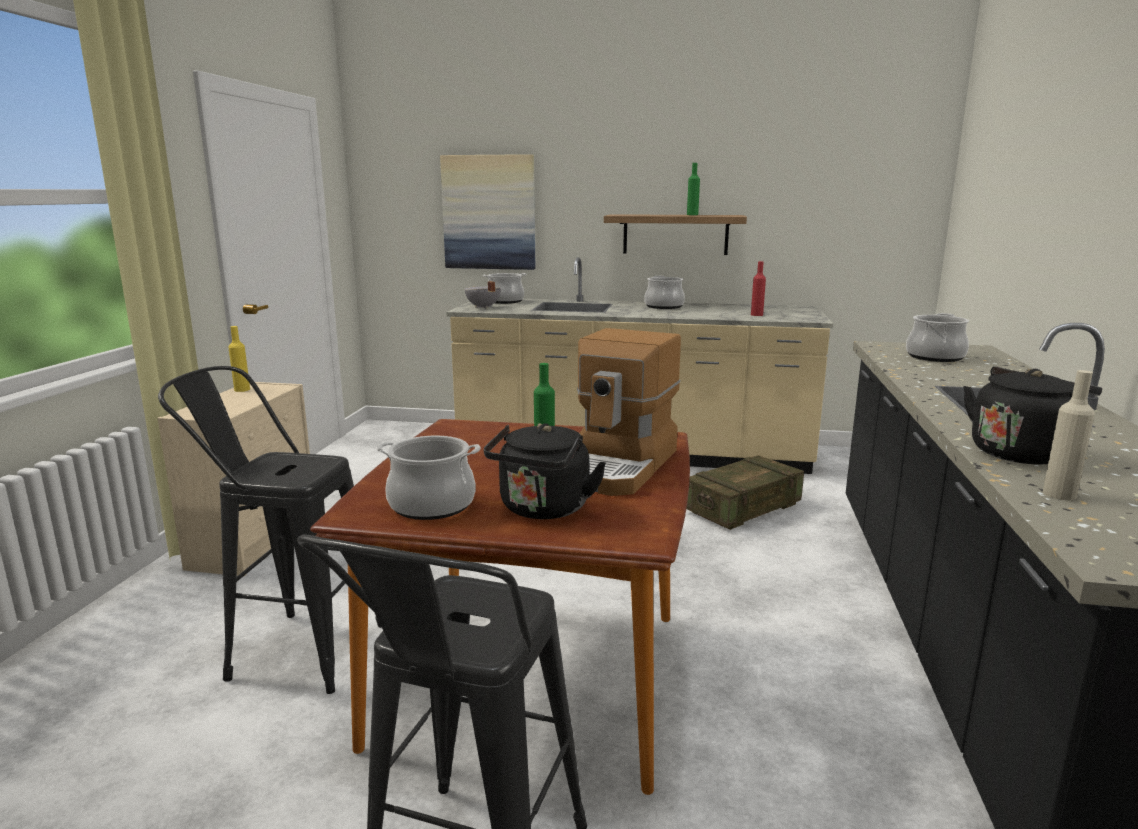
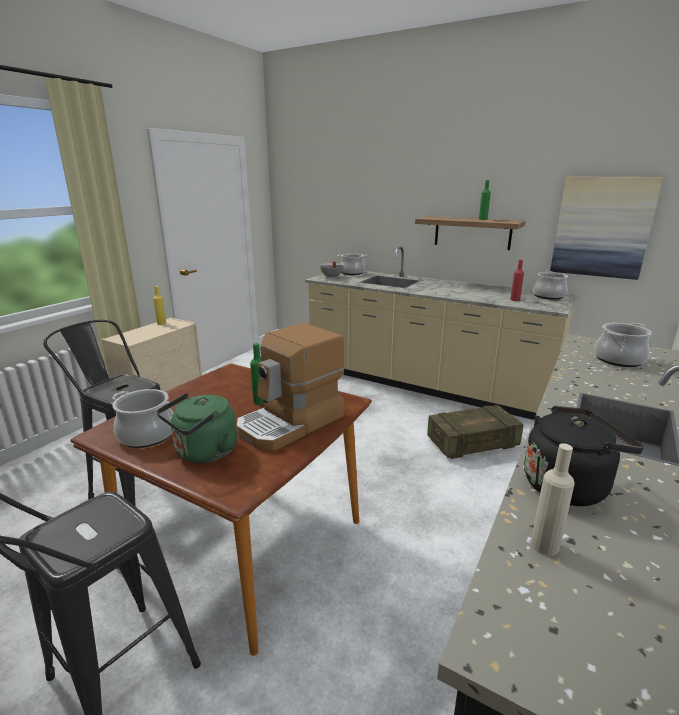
camera: 20 degrees right, 5 degrees up
(489, 212) = (349, 212): picture -> picture (602, 227)
(543, 510) = (203, 453): black kettle -> green kettle
(663, 306) = (454, 286): cooking pot -> cooking pot (548, 296)

